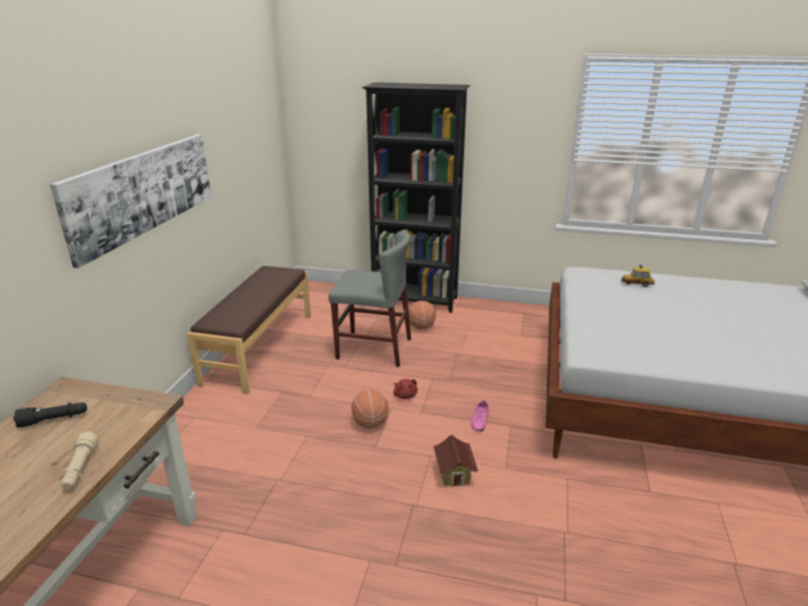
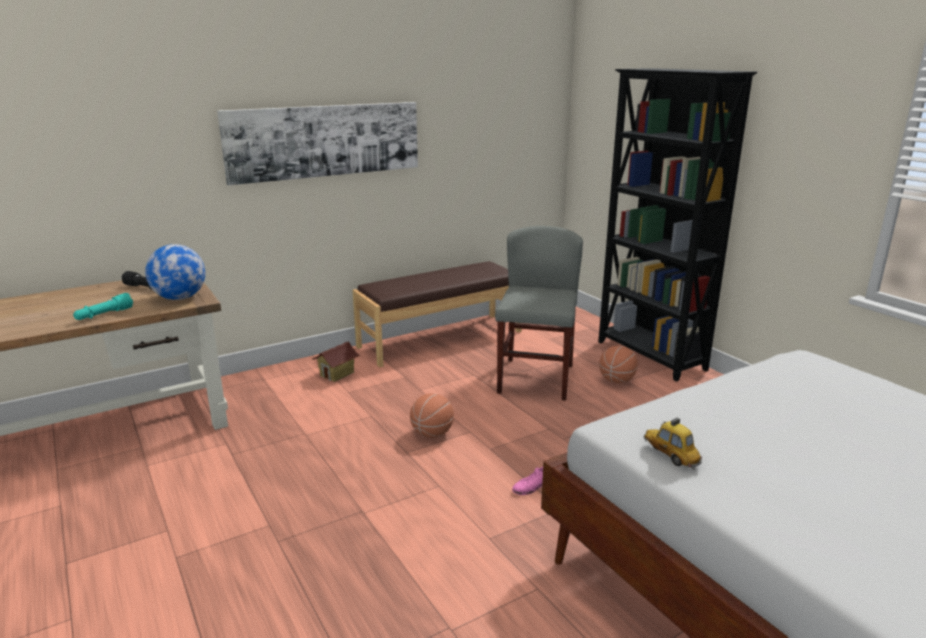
camera: 45 degrees right, 5 degrees down
(80, 468) = (104, 315): beige flashlight -> turquoise flashlight
(128, 411) = (180, 298): none -> globe
(374, 348) = (536, 379): grey chair -> grey chair turned 135 degrees counterclockwise
(404, 395) = (499, 428): red plush toy -> none
(454, 474) = (433, 512): toy house -> toy house (337, 374)
(637, 284) = (860, 396): toy car -> toy car (670, 456)

